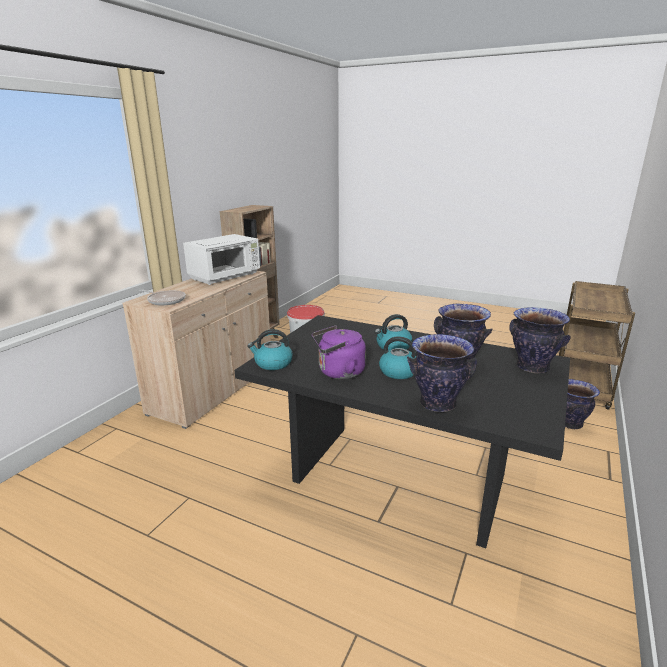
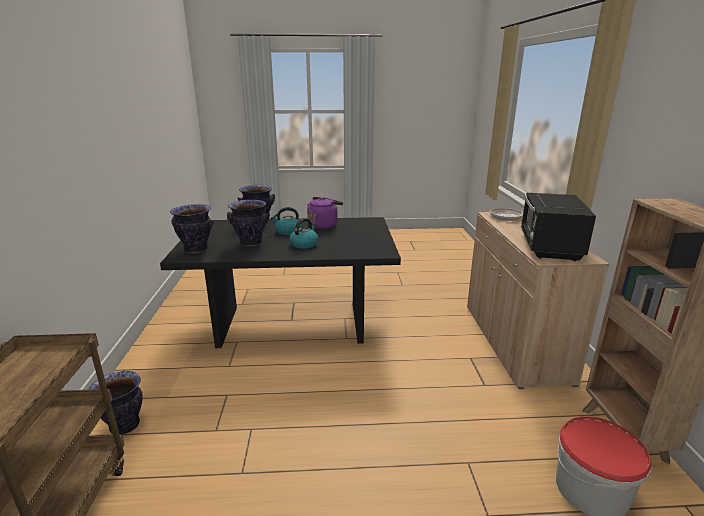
camera: 150 degrees right, 0 degrees up
(226, 277) = (549, 247): white microwave -> black microwave
(273, 363) = (368, 222): kettle -> none

